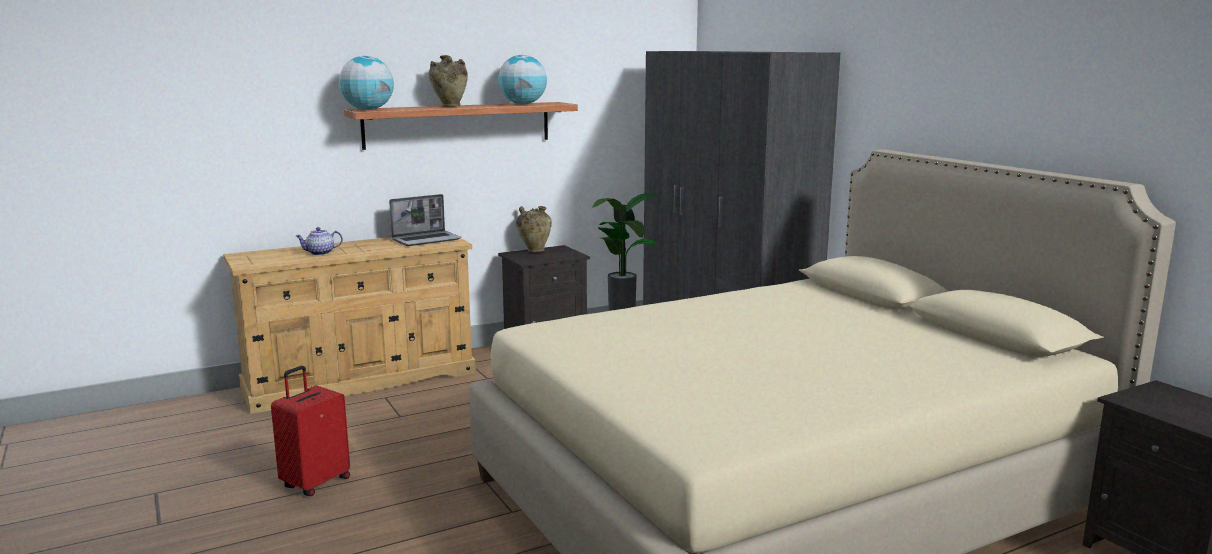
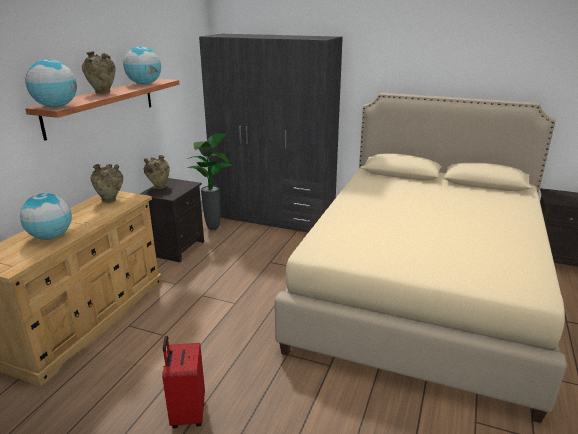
camera: 40 degrees left, 10 degrees up
(319, 253) = (51, 237): teapot -> globe
(427, 240) = (110, 200): laptop -> beige vase

